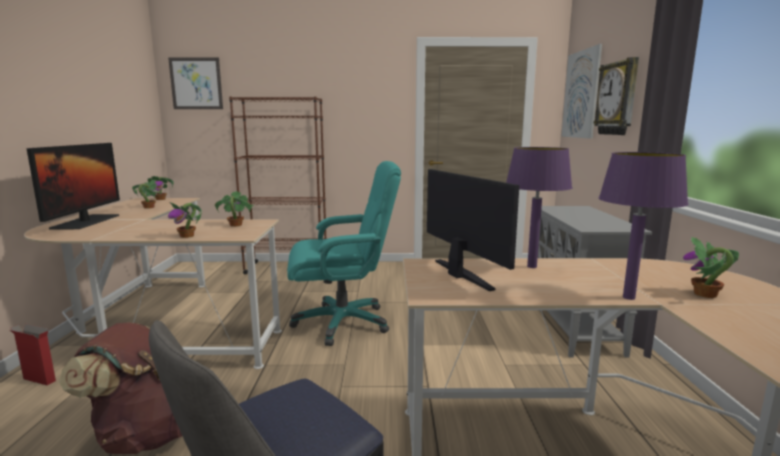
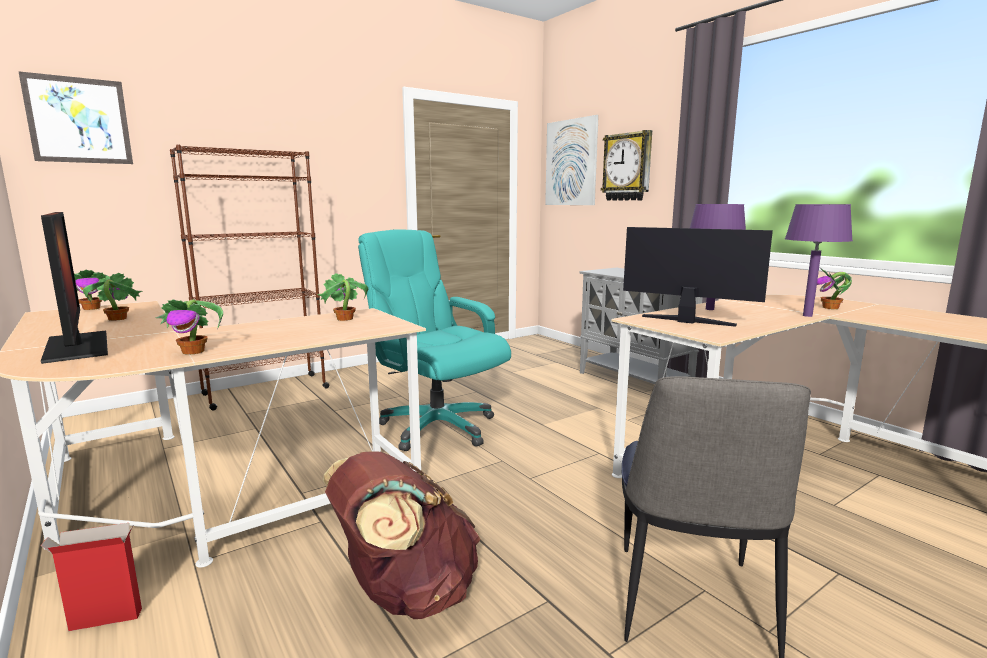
camera: 35 degrees left, 0 degrees up
(187, 236) = (326, 336): potted plant -> potted plant (194, 351)
(343, 322) = (436, 427): turquoise office chair -> turquoise office chair turned 90 degrees counterclockwise

